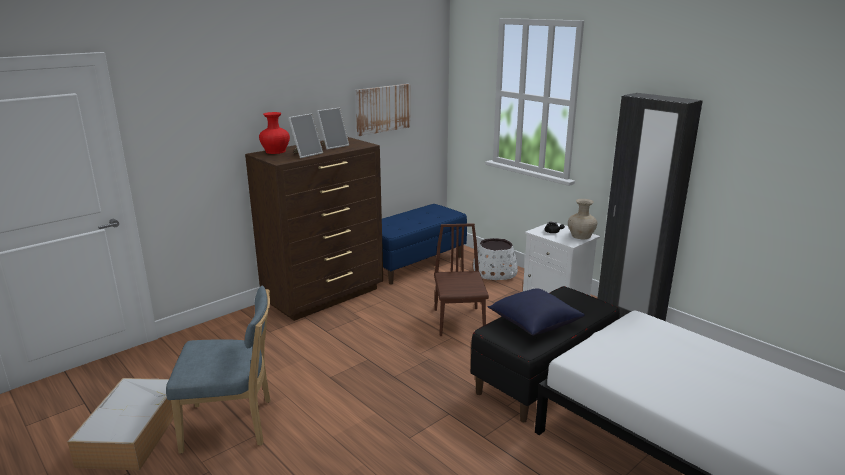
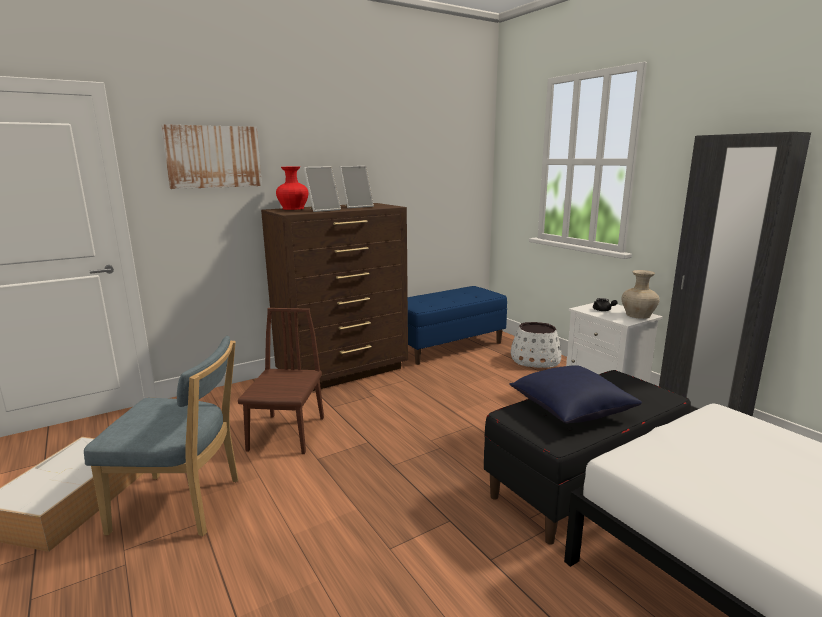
camera: 10 degrees right, 5 degrees down
(382, 109) = (419, 178): picture -> picture (213, 157)
(459, 321) = (485, 408): brown chair -> brown chair (287, 433)

